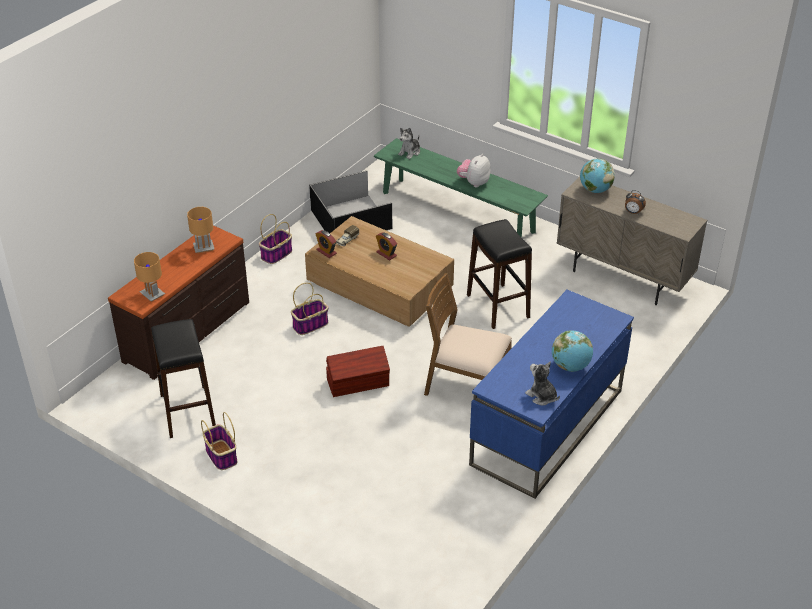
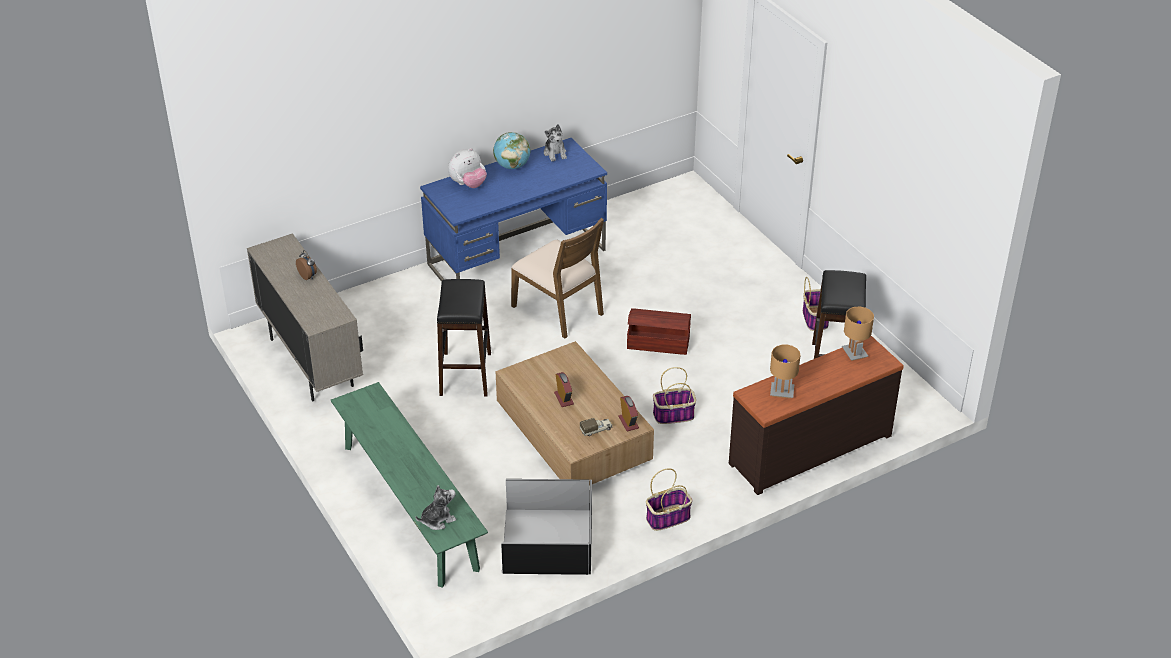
camera: 155 degrees left, 0 degrees up
(473, 183) = (398, 444): plush toy -> plush toy (468, 184)
(595, 190) = (317, 312): globe -> none

